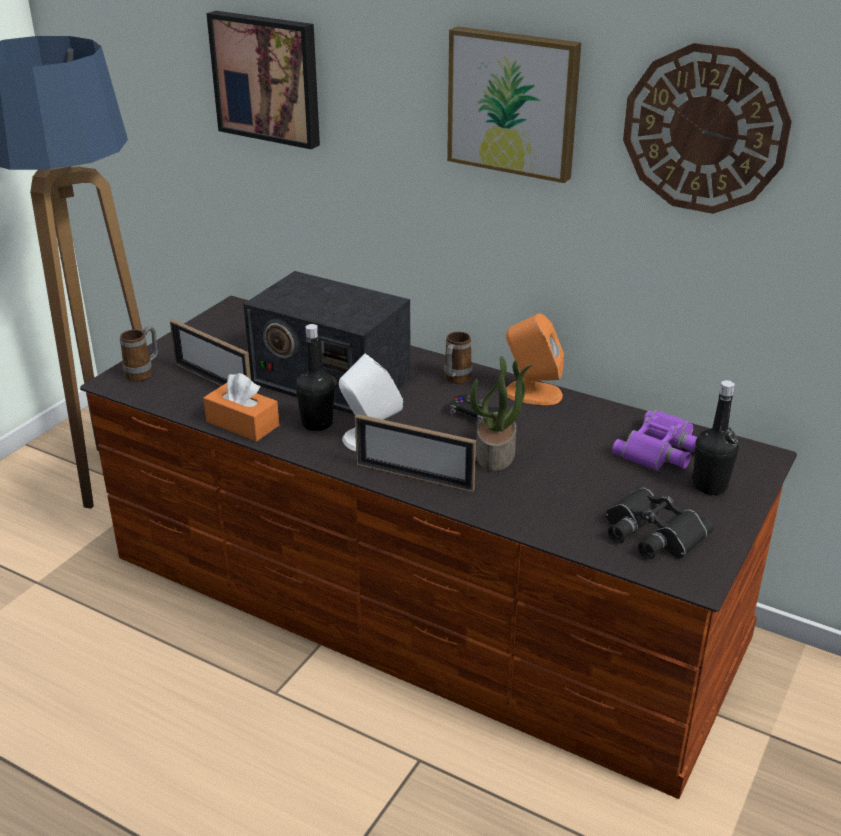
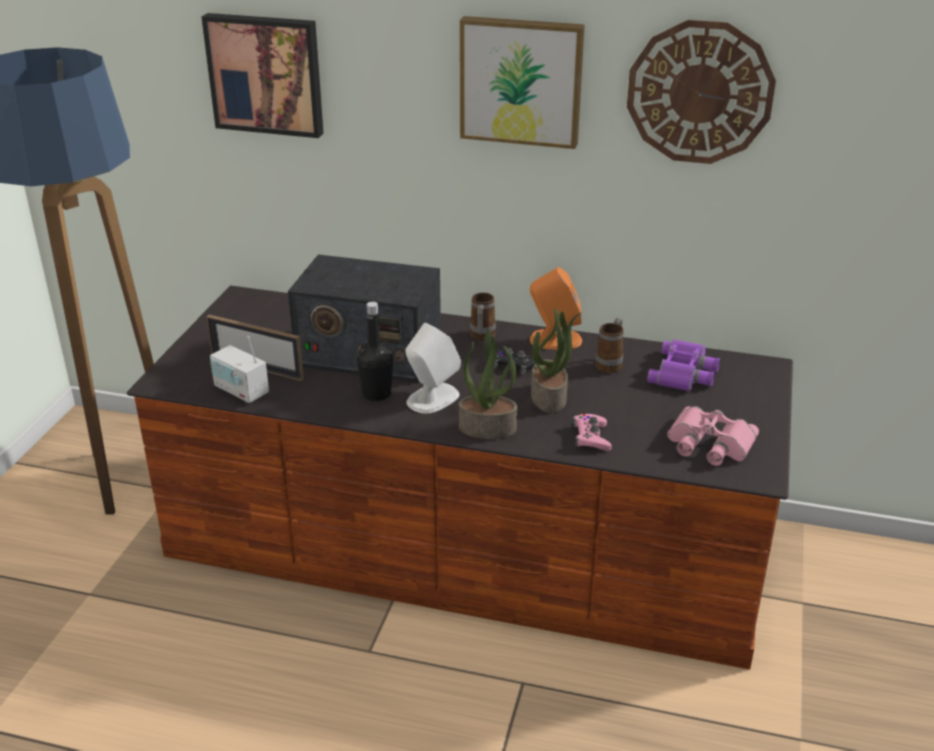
camera: 15 degrees left, 0 degrees up
(143, 373) = (185, 370): mug -> mug (610, 364)
(186, 401) = (241, 391): none -> radio
(242, 423) = (307, 404): orange tissue box -> none
(414, 477) = (488, 428): picture frame -> potted plant
(520, 504) = (591, 437): none -> pink game controller
(651, 533) = (708, 444): black binoculars -> pink binoculars
(709, 486) = (737, 397): black bottle -> none

